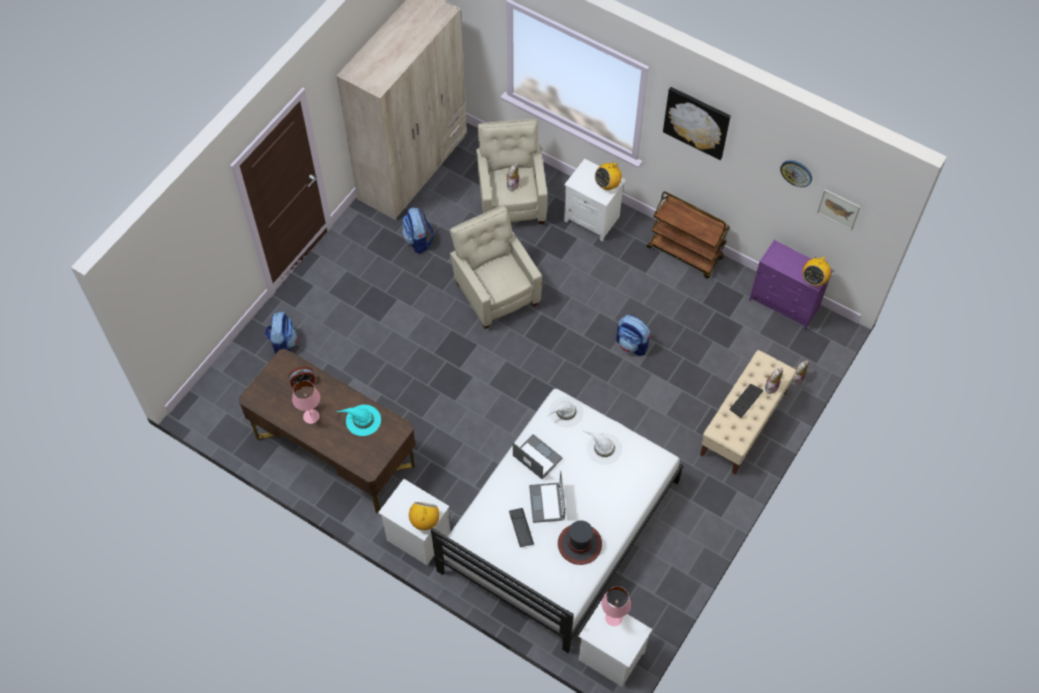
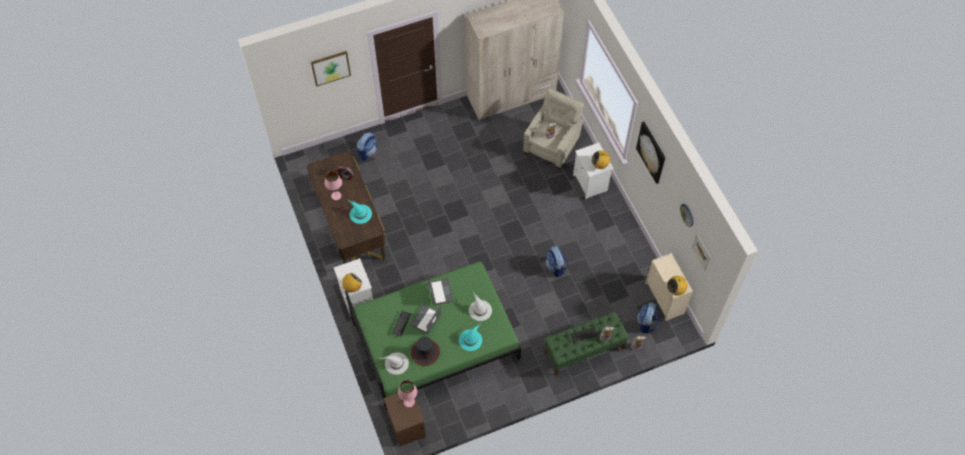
camera: 35 degrees right, 0 degrees up
(199, 245) = (330, 68): none -> picture
(418, 240) = (482, 138): backpack -> backpack (646, 323)
(495, 291) = (502, 191): beige armchair -> none
(559, 525) = (435, 340): white bed -> green bed
(565, 412) = (475, 277): white hat -> white hat (396, 363)
(609, 656) = (406, 426): white nightstand -> brown nightstand
(621, 492) = (470, 339): none -> turquoise hat
(685, 253) = (629, 234): brown cart -> none
(743, 423) = (583, 351): beige bench -> green bench
(784, 304) = (665, 299): purple dresser -> beige dresser

